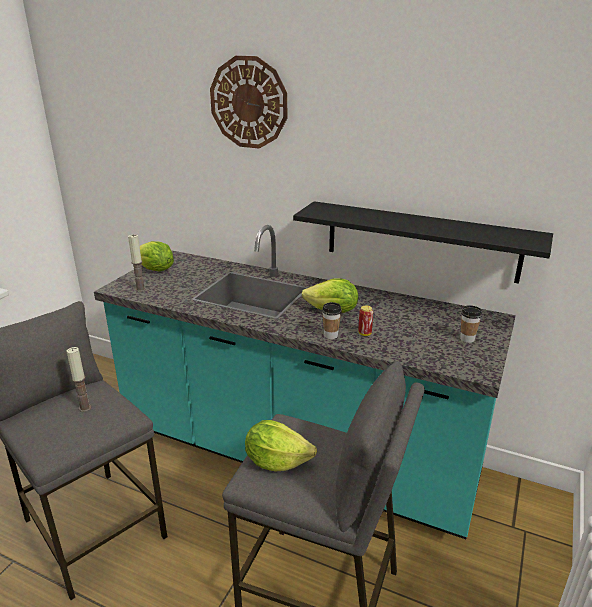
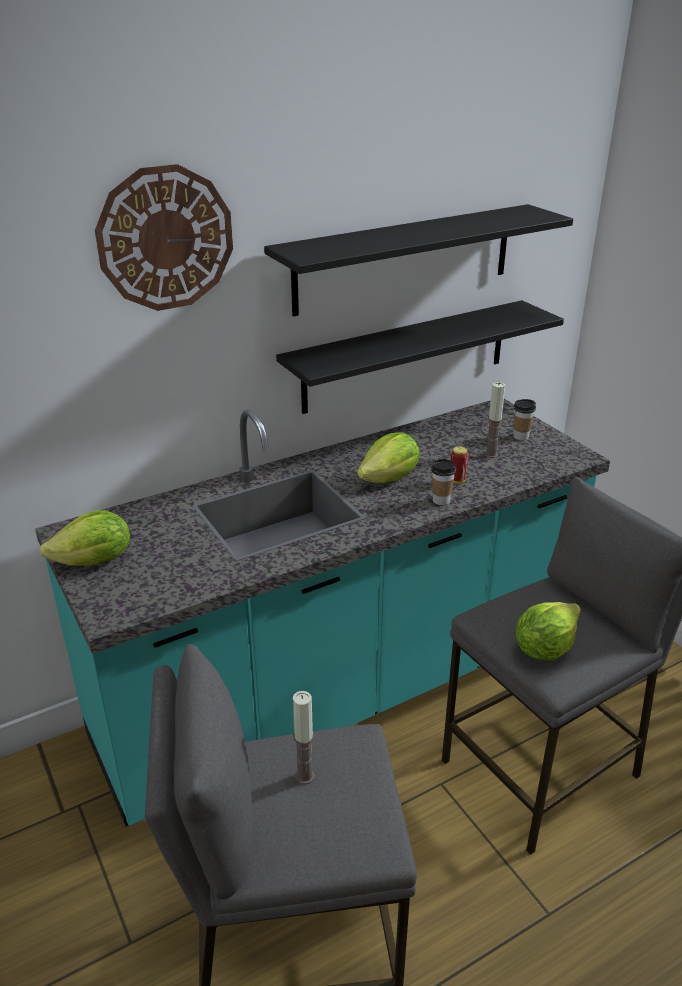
camera: 55 degrees left, 5 degrees up
(140, 289) = (147, 593): candle -> candle (491, 454)
(424, 160) = (405, 259): none -> black shelf

